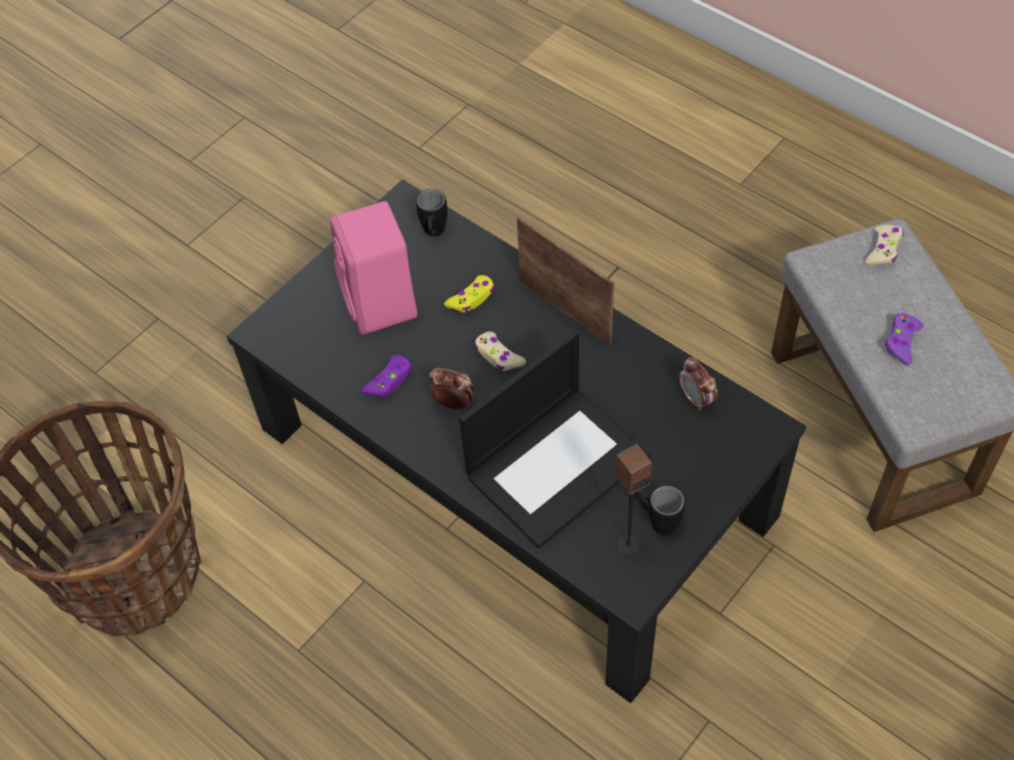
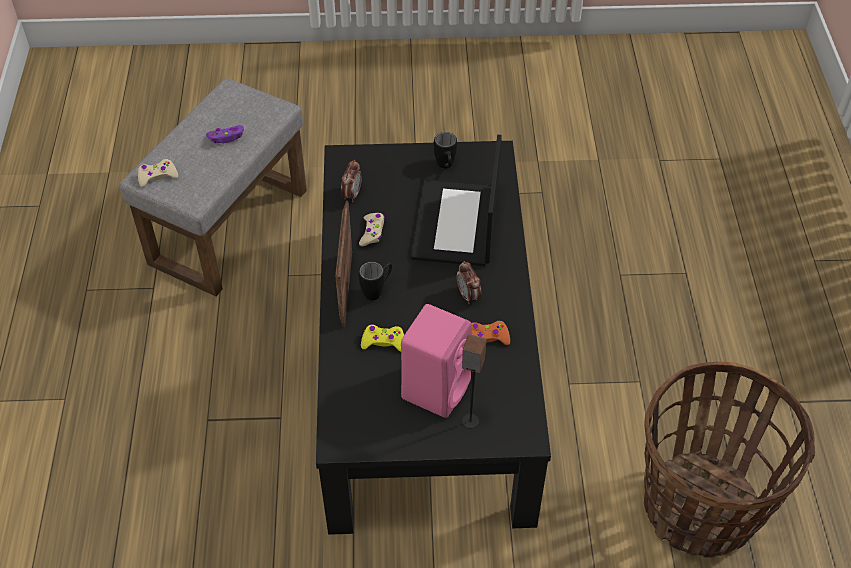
camera: 135 degrees left, 5 degrees down
(389, 381) = (487, 338): purple game controller -> orange game controller
(434, 234) = (350, 402): black mug -> black mug (377, 290)
(498, 356) = (413, 298): beige game controller -> beige game controller (372, 232)
(557, 464) = (456, 224): laptop -> laptop turned 90 degrees counterclockwise
(628, 545) = (472, 169): speaker -> speaker (470, 421)

